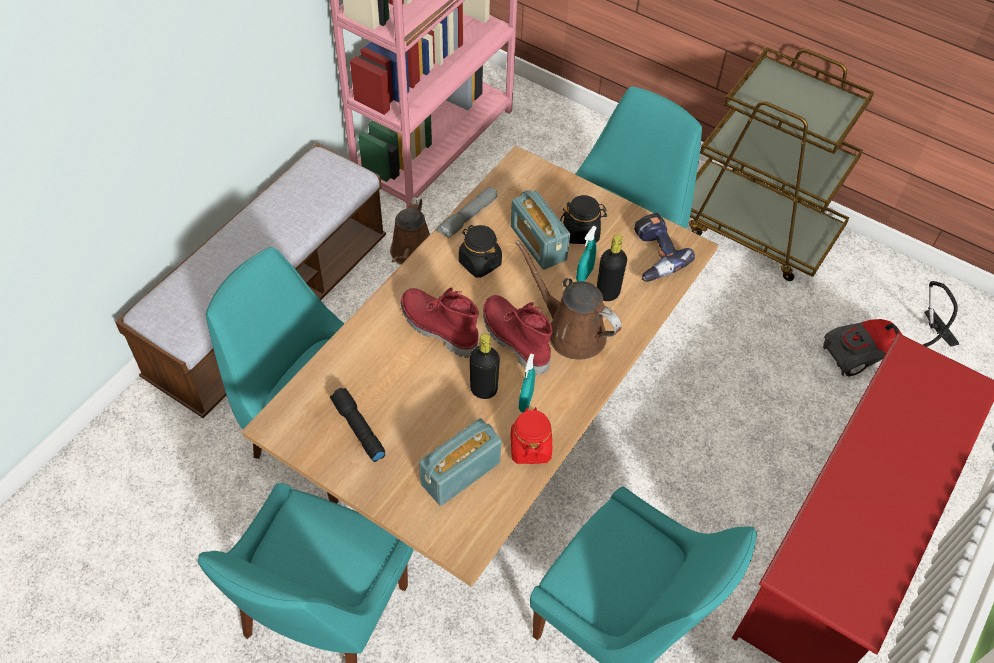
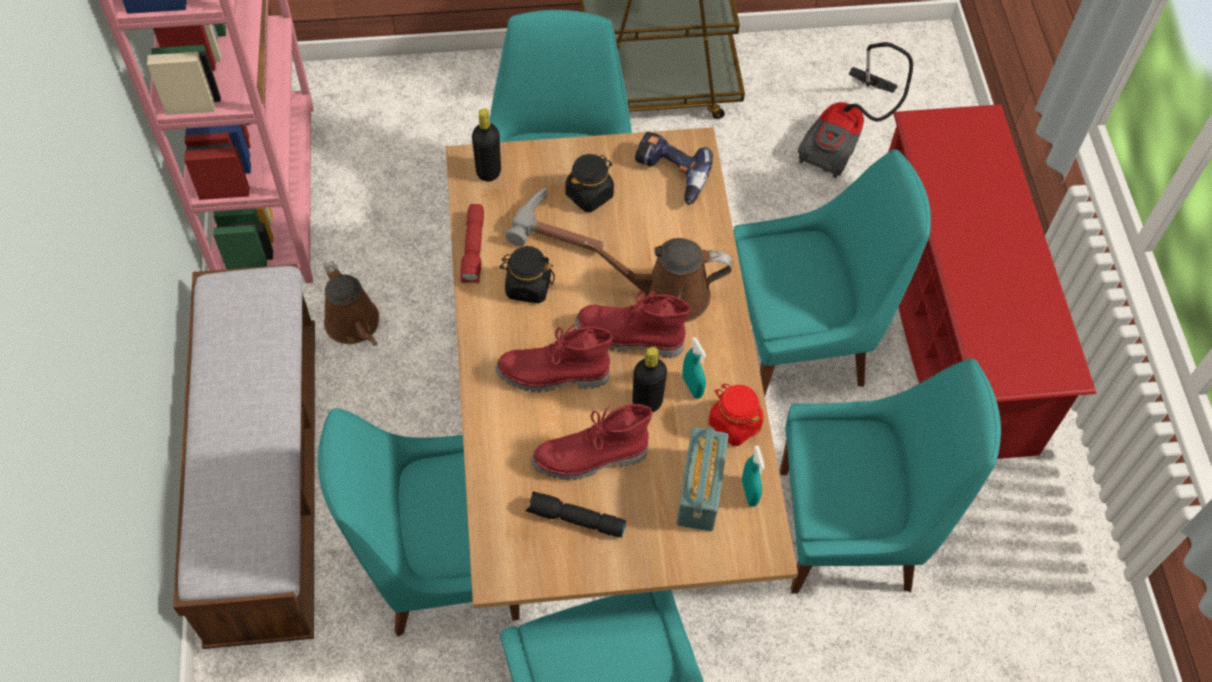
camera: 40 degrees left, 5 degrees up
(407, 398) = (590, 459): none -> red boot
(468, 218) = (474, 249): grey flashlight -> red flashlight
(538, 243) = (561, 231): radio -> hammer
(584, 275) = (630, 234): turquoise spray bottle -> turquoise spray bottle (749, 492)
(607, 293) = (665, 237): black bottle -> black bottle (488, 172)
(708, 470) = (802, 341): none -> turquoise chair

